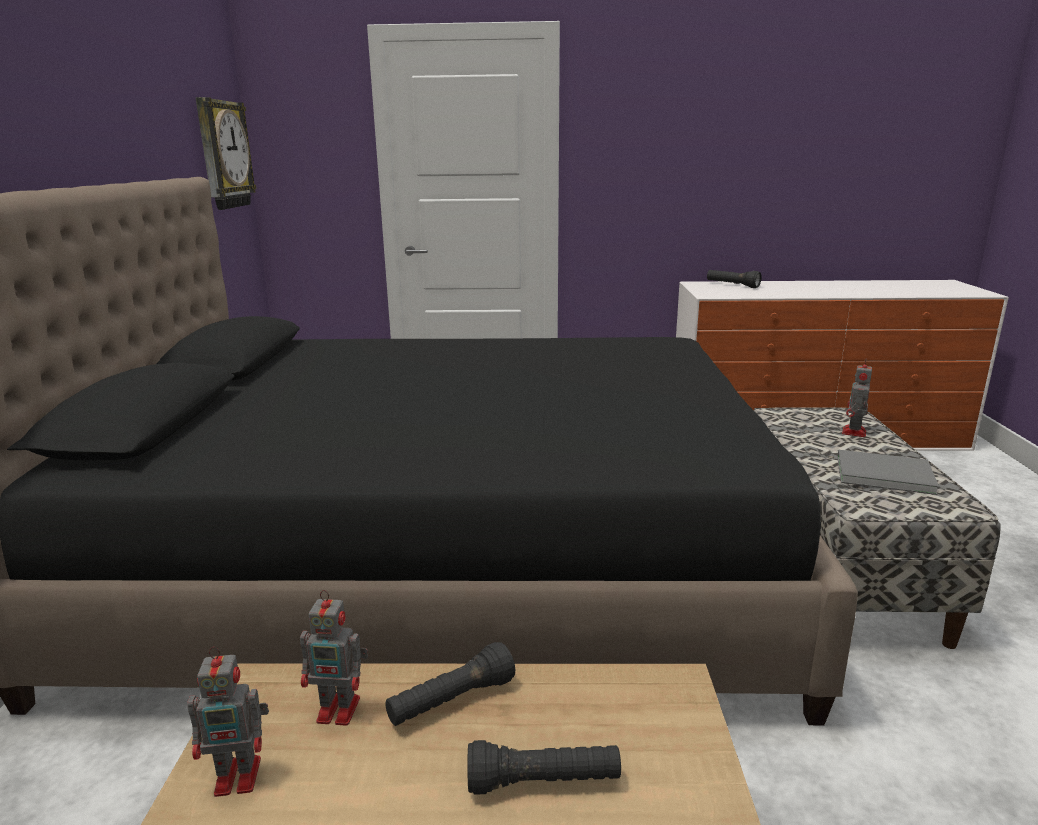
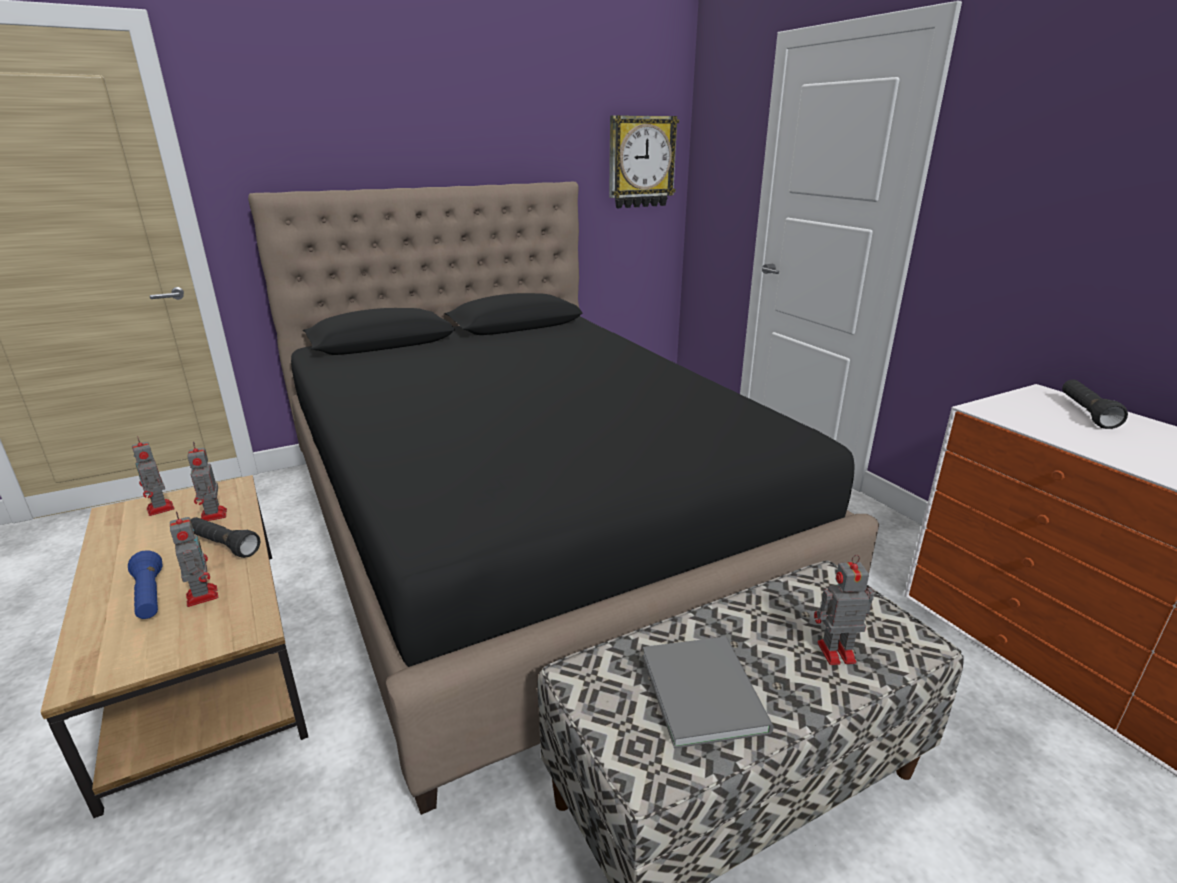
camera: 60 degrees right, 5 degrees up
(543, 782) = (150, 597): black flashlight -> blue flashlight
(575, 726) = (202, 595): none -> toy robot

